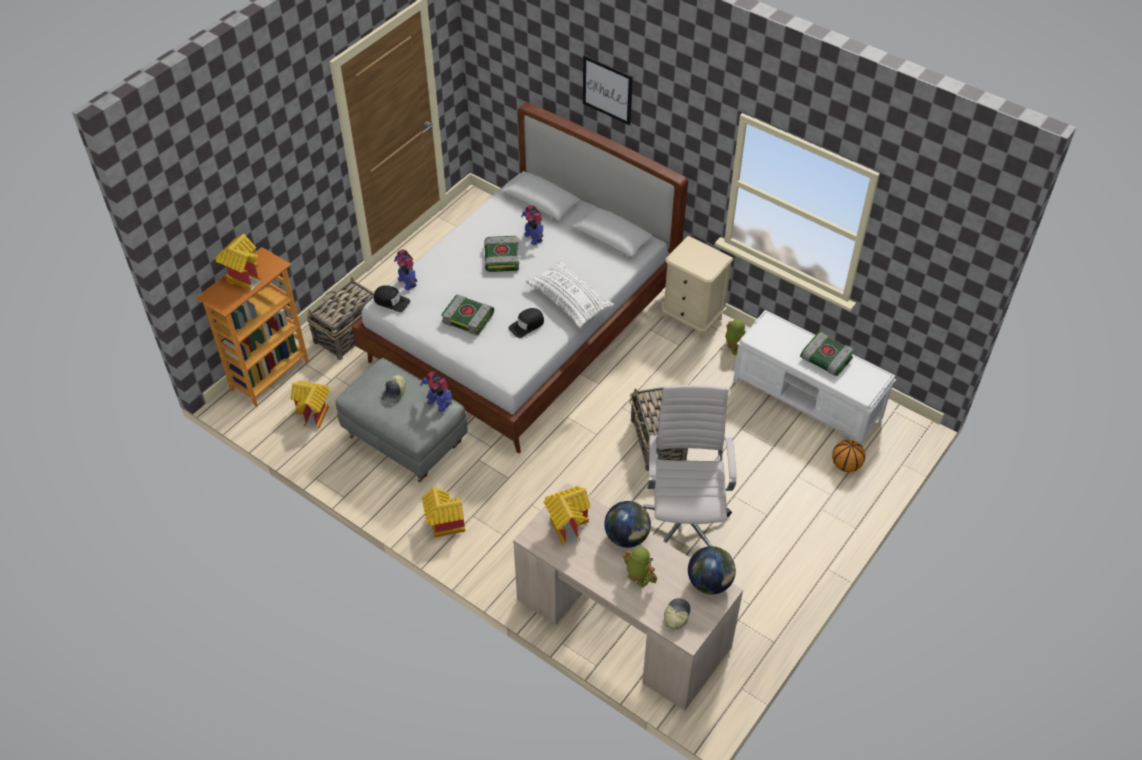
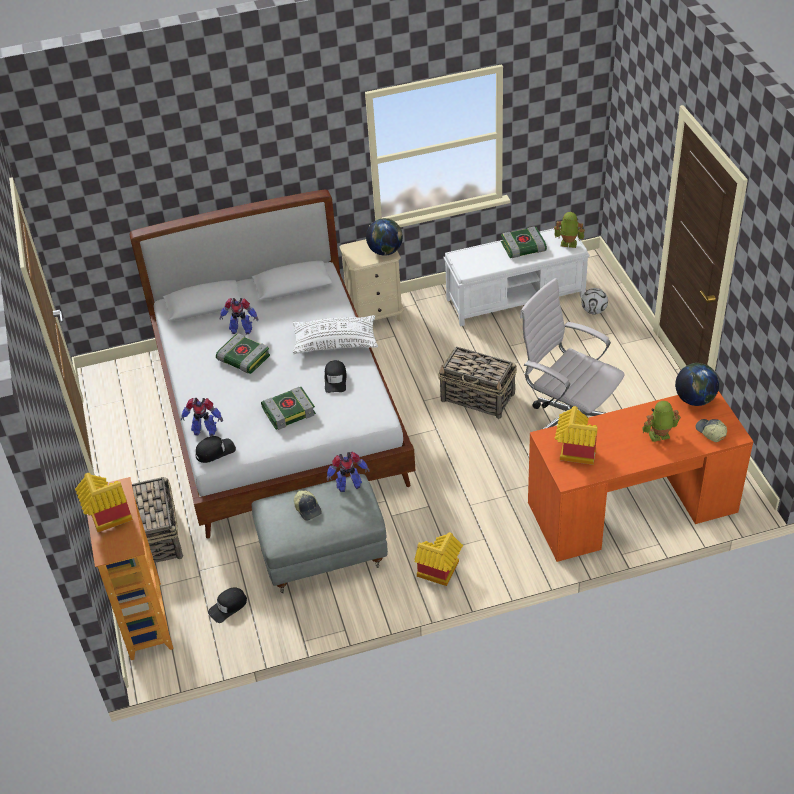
camera: 50 degrees left, 5 degrees down
(315, 414) = (228, 607): toy house -> black cap
(607, 89) = (221, 158): picture -> none
(622, 622) = (631, 507): beige desk -> orange desk
(626, 537) = (614, 423): globe -> globe (385, 251)
(733, 348) = (429, 309): toy robot -> toy robot (568, 244)
(846, 465) = (594, 311): basketball -> football

